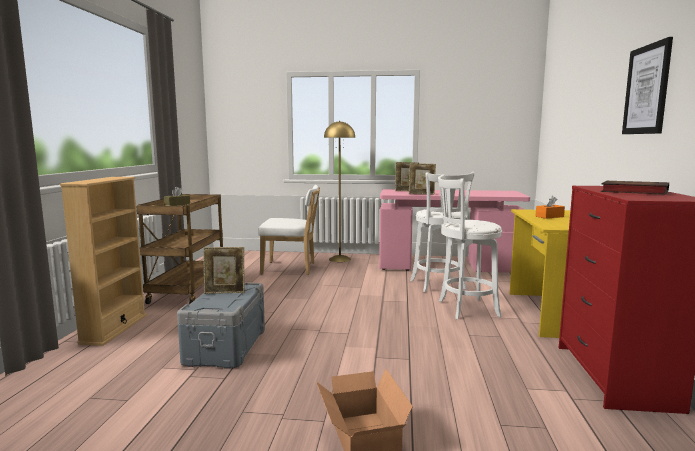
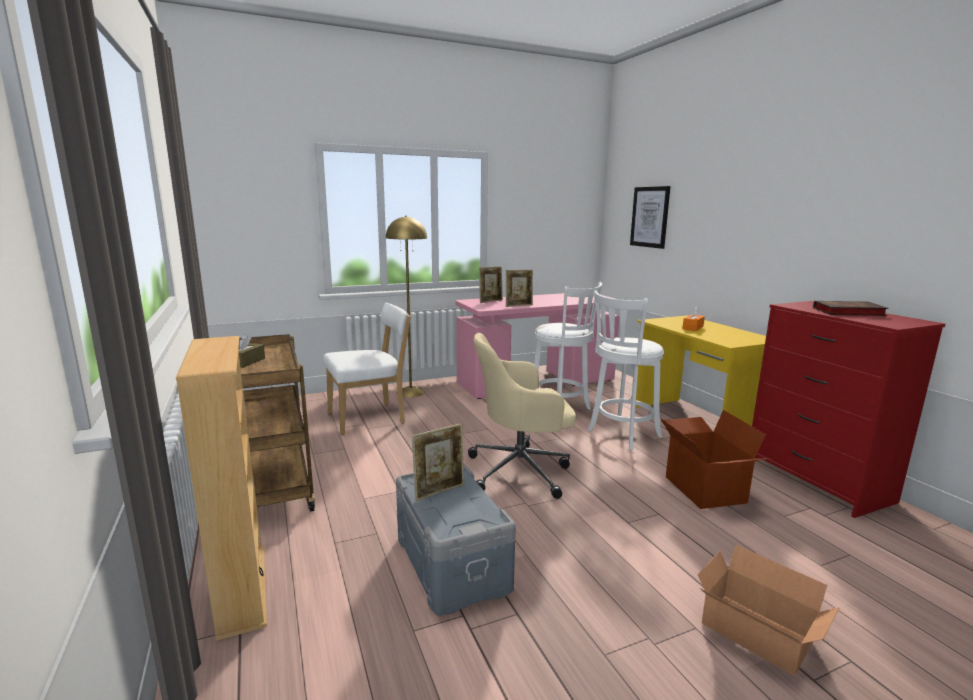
camera: 30 degrees left, 5 degrees up
(345, 313) = (521, 470): none -> beige office chair
(476, 355) = (703, 489): none -> cardboard box
(647, 90) = (812, 207): picture -> picture (650, 217)

